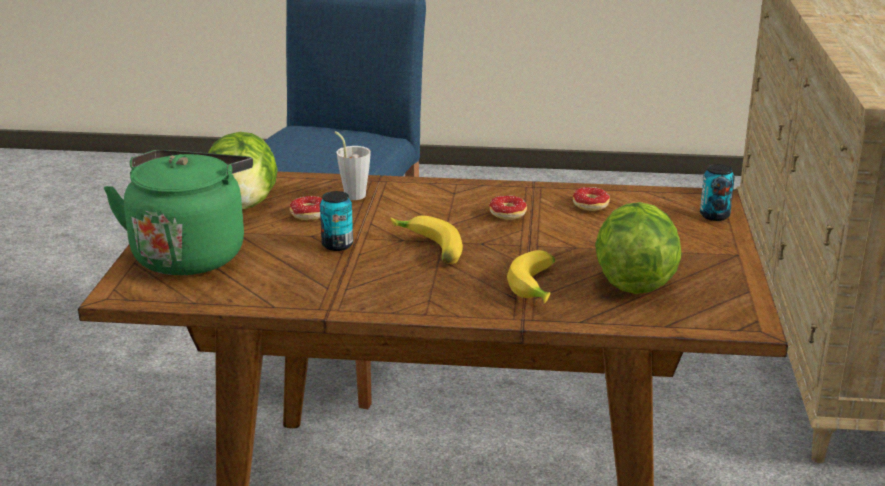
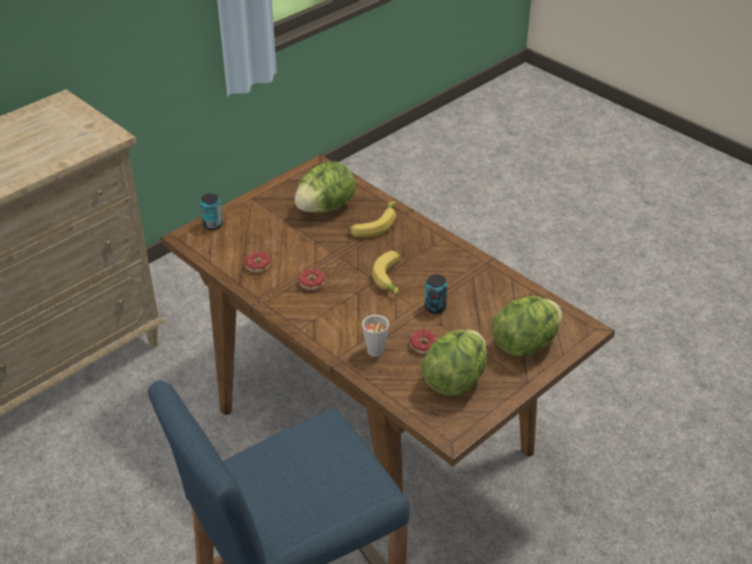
camera: 140 degrees left, 15 degrees up
(190, 254) = (525, 344): green kettle -> lettuce

